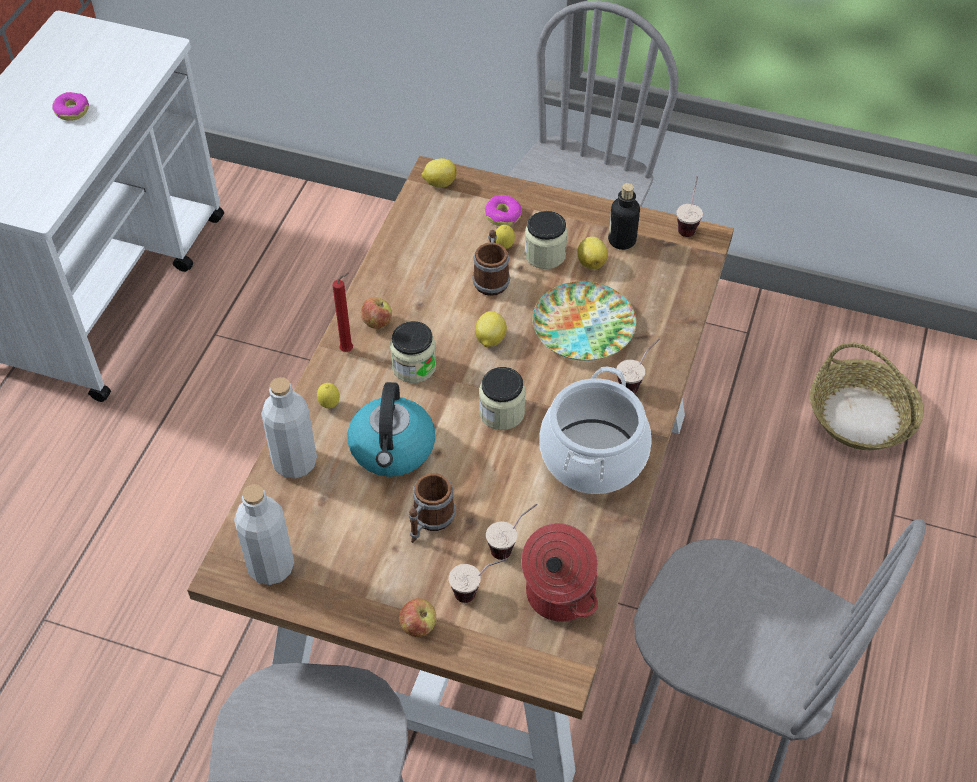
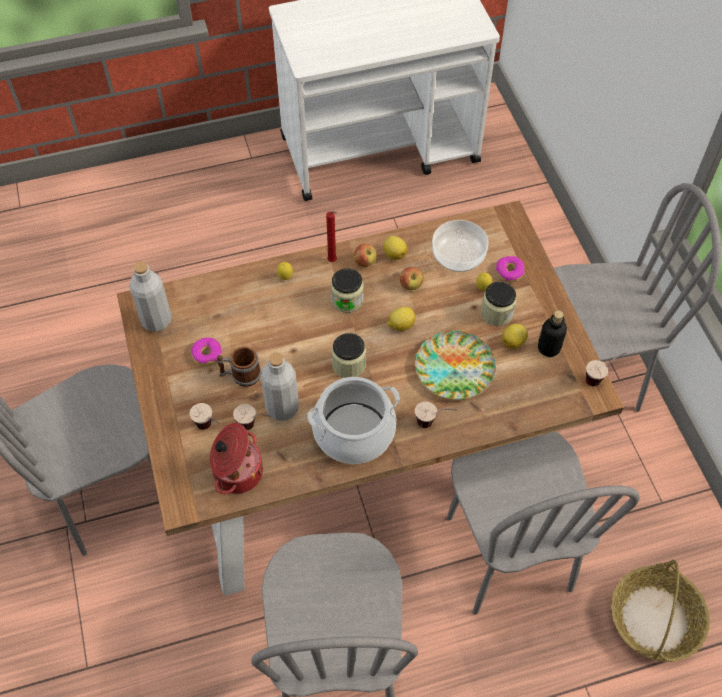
camera: 55 degrees right, 5 degrees up
(72, 111) = (392, 28): donut -> donut (207, 354)
(294, 462) = (233, 287): grey bottle -> grey bottle (282, 408)
(392, 449) = (278, 327): kettle -> none
(418, 626) = (166, 413): apple -> apple (411, 285)
(439, 183) = (505, 224): lemon -> lemon (394, 254)
(444, 243) = (457, 256): none -> bowl
(491, 278) = (451, 297): mug -> none
(711, 490) = (507, 553): none -> grey chair

